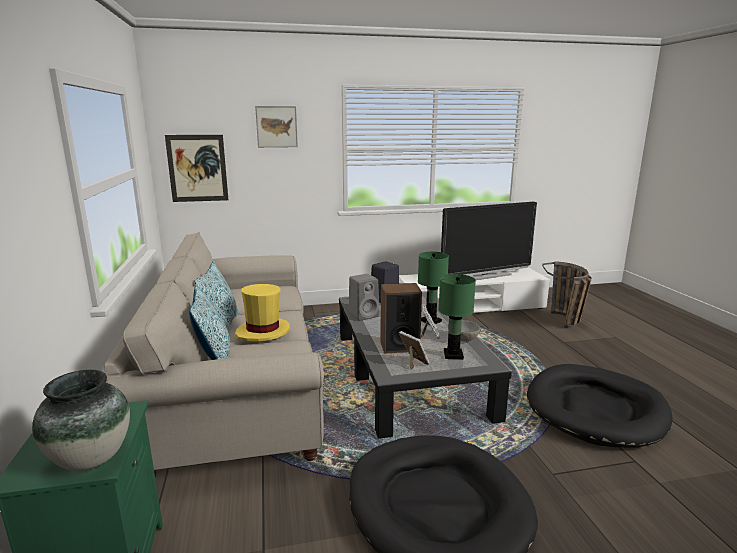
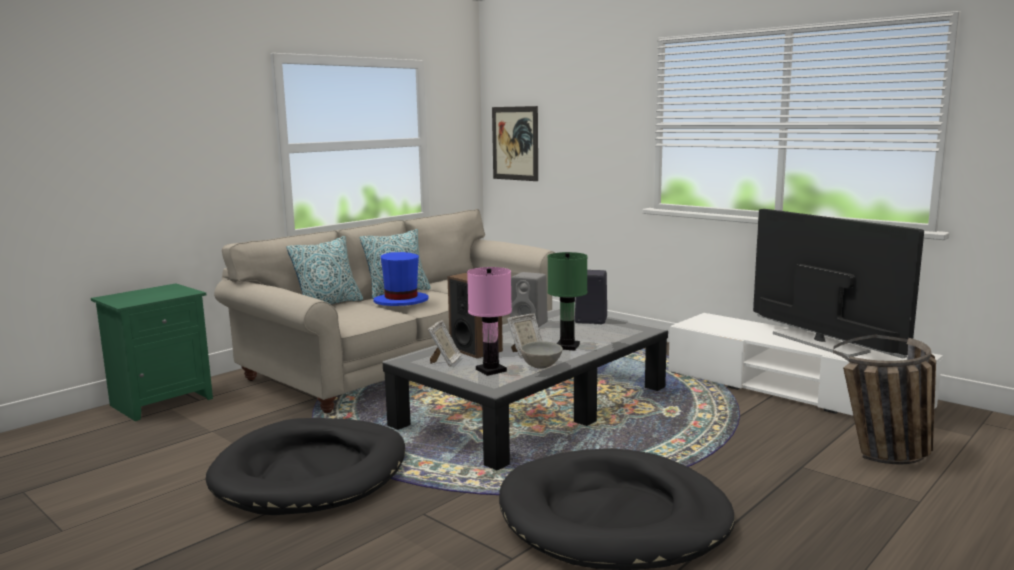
camera: 55 degrees right, 5 degrees down
(90, 459) = (131, 301): vase -> none
(263, 332) = (400, 301): yellow hat -> blue hat
(276, 126) = (587, 95): picture -> none
(453, 355) = (491, 370): green table lamp -> pink table lamp
(484, 275) = (819, 342): television -> television turned 150 degrees counterclockwise

